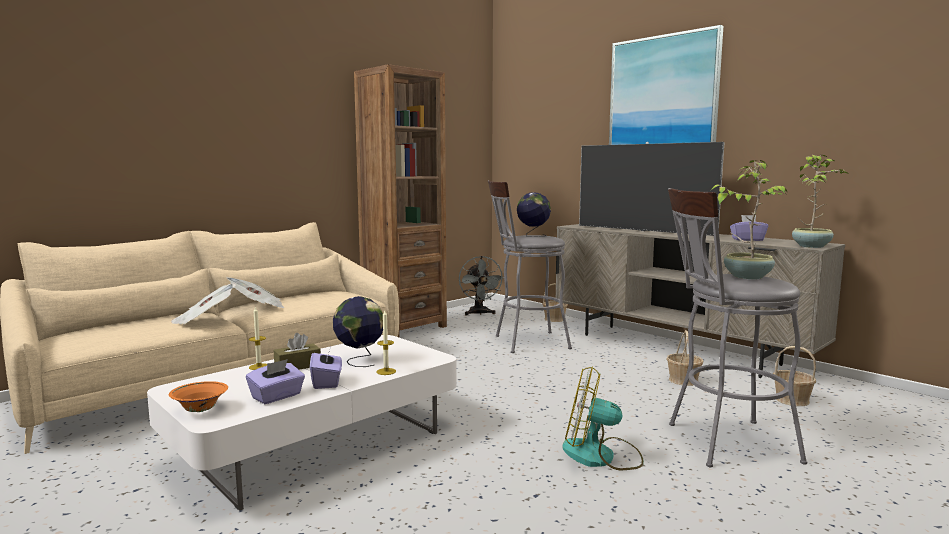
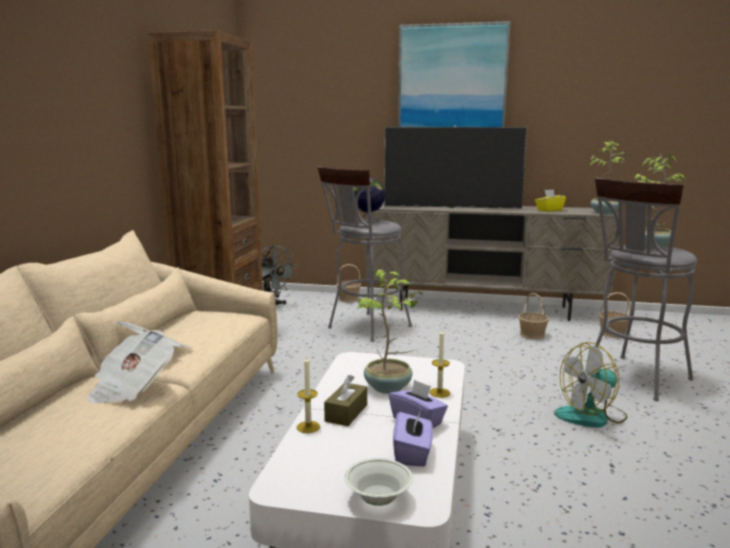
camera: 35 degrees left, 5 degrees up
(200, 410) = (378, 500): orange bowl -> white bowl
(360, 360) = (389, 388): globe -> potted plant
(747, 239) = (549, 210): purple tissue box -> yellow tissue box

